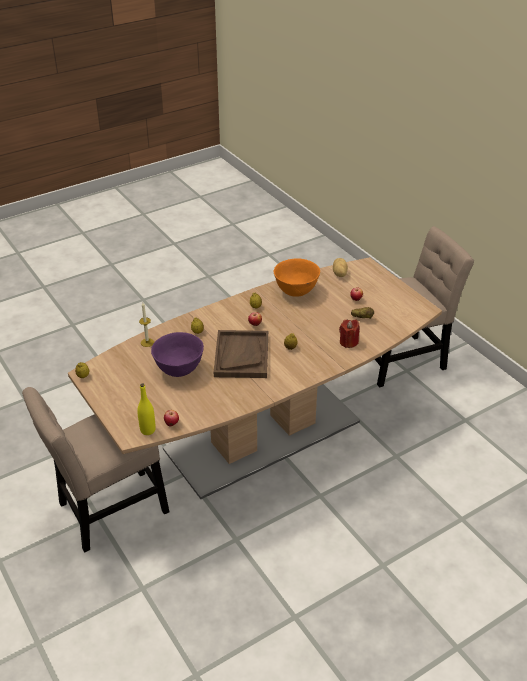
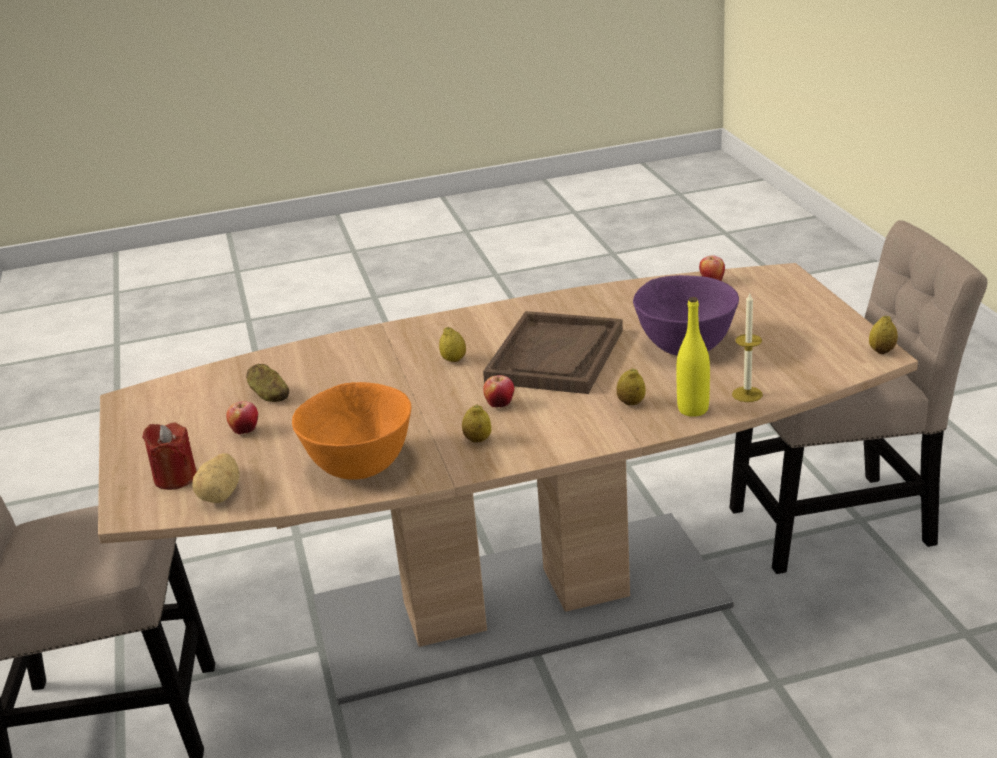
camera: 160 degrees left, 10 degrees down
(148, 430) = (753, 278): yellow bottle -> yellow bottle (693, 409)
(348, 342) = (337, 359): red candle -> red candle (175, 478)

